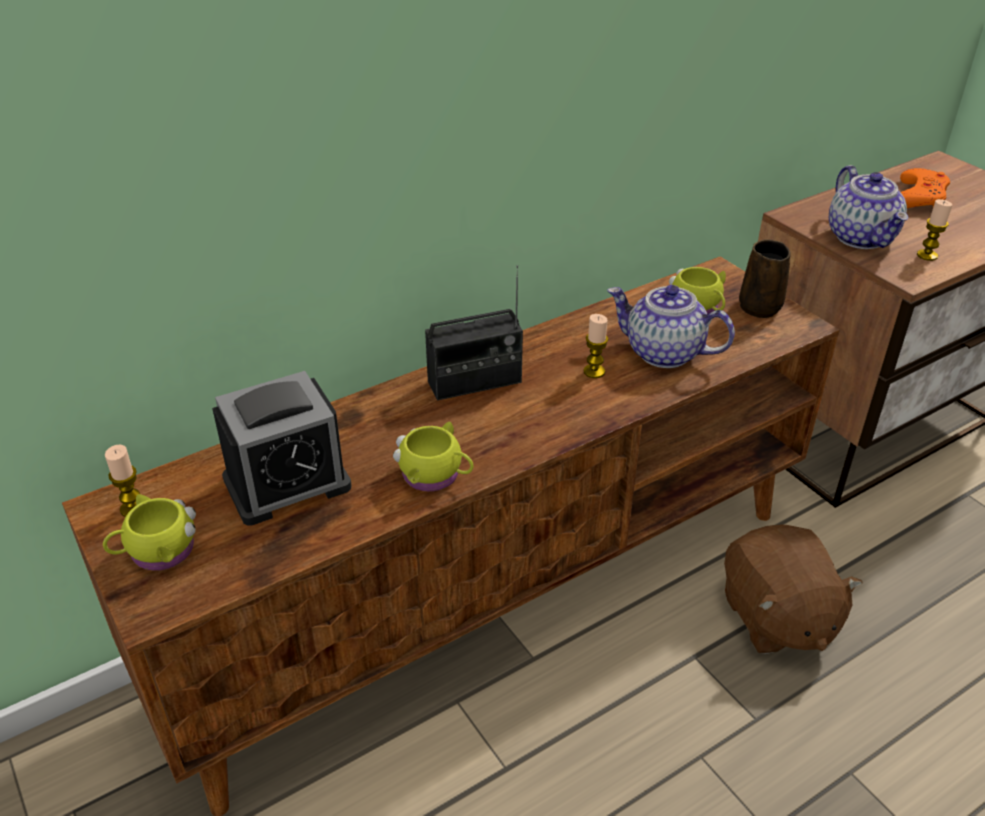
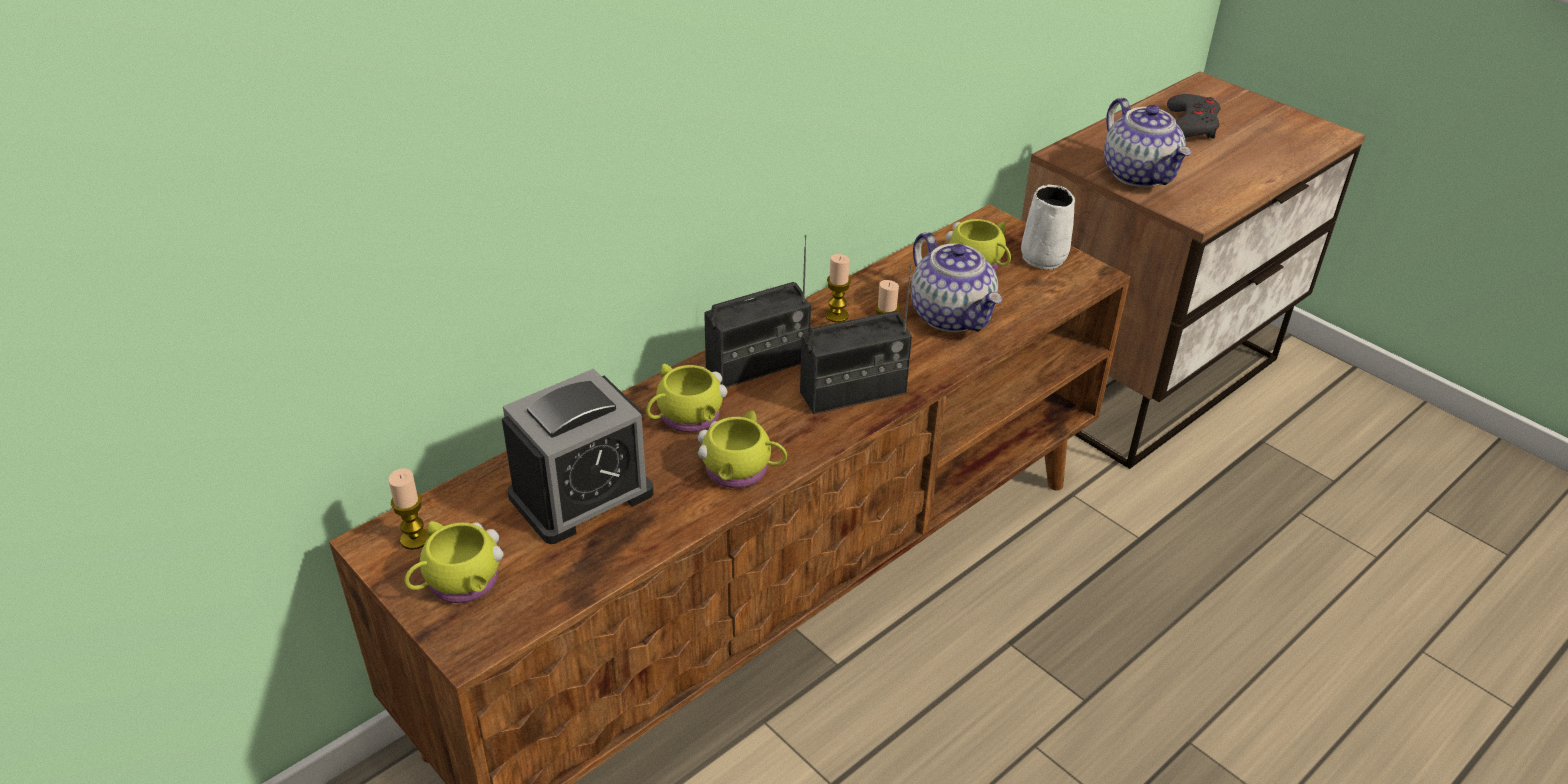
camera: 10 degrees left, 0 degrees up
(397, 423) = (685, 418): none -> yellow mug
(554, 414) = (853, 393): none -> radio
(663, 353) = (952, 316): teapot -> teapot turned 135 degrees counterclockwise
(759, 306) = (1043, 257): brown mug -> white mug
(776, 617) = (1088, 592): brown plush toy -> none
(919, 197) = (1189, 126): orange game controller -> grey game controller
(927, 255) = (1209, 190): candle -> candle (837, 315)

